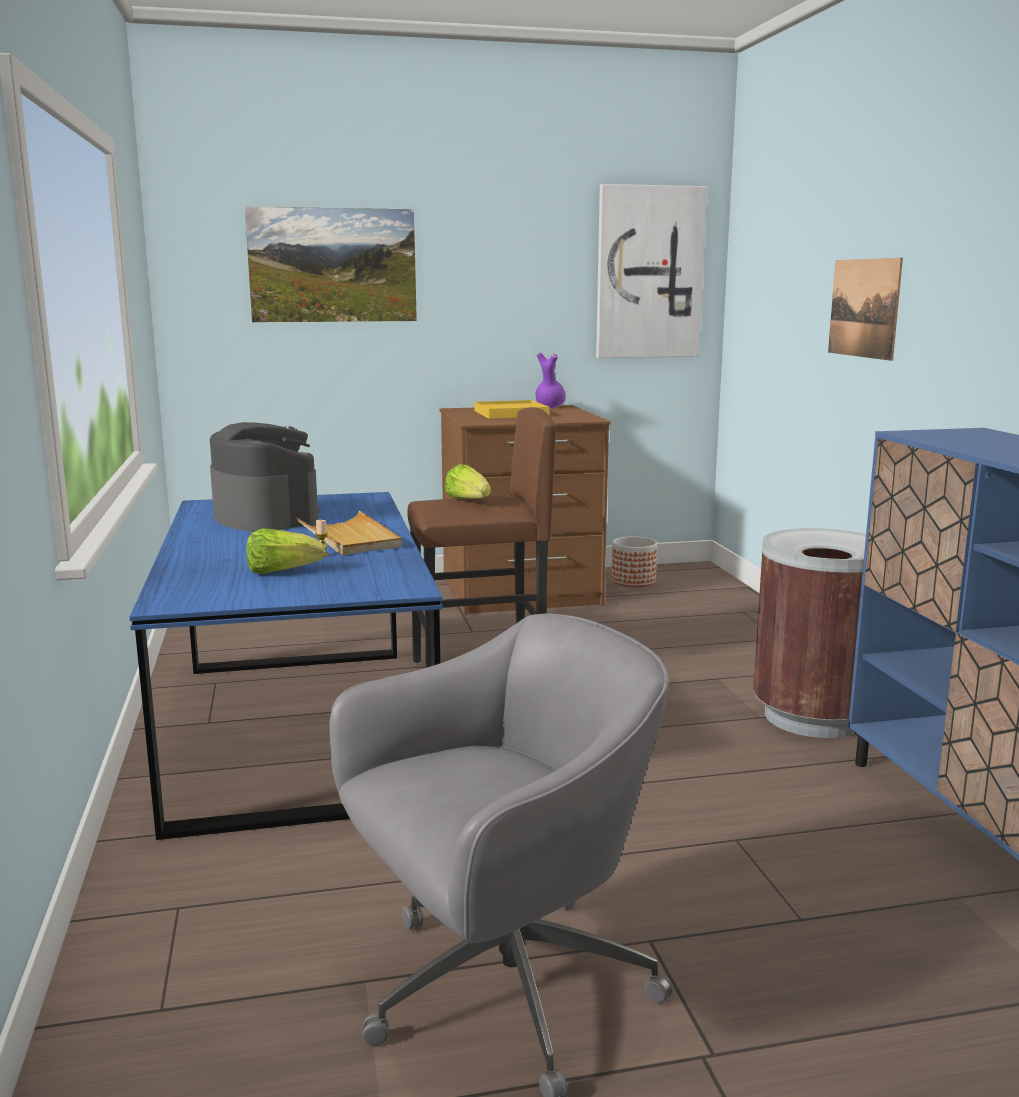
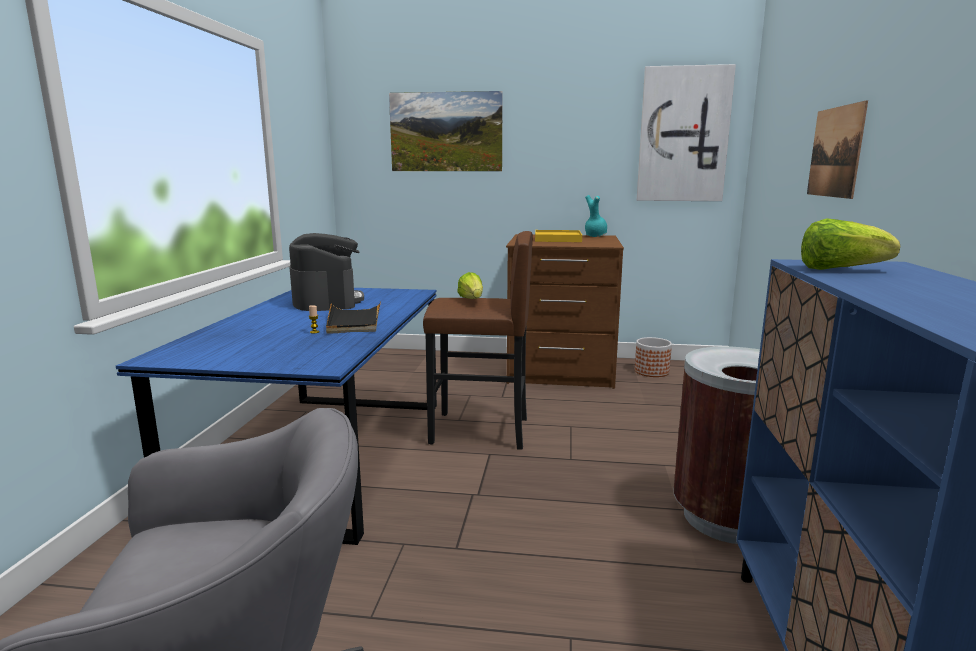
camera: 20 degrees right, 0 degrees up
(281, 572) = (266, 342): lettuce -> lettuce (839, 270)
(349, 538) = (354, 321): beige tray -> black tray
(549, 407) = (594, 236): purple vase -> turquoise vase

